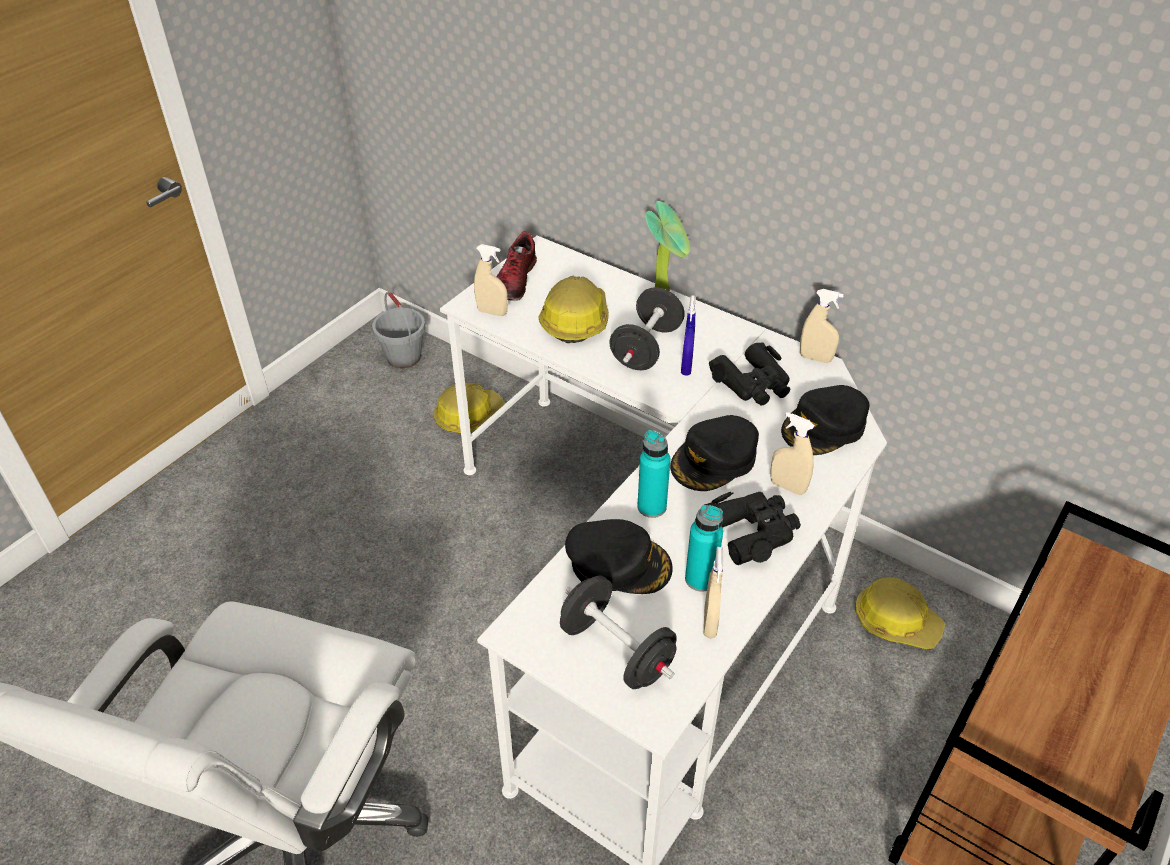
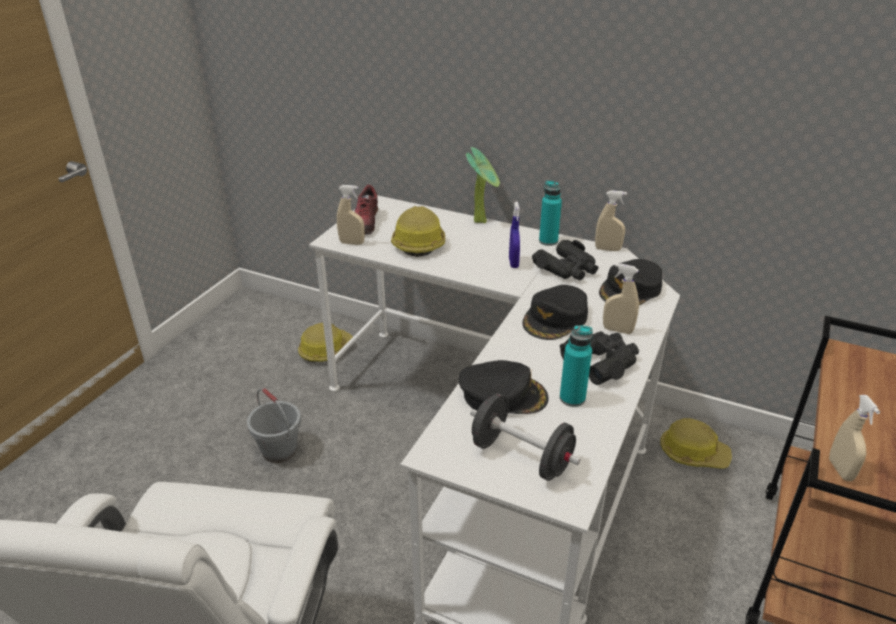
camera: 10 degrees left, 10 degrees down
(403, 357) = (265, 315): grey bucket -> grey bucket (279, 450)
(646, 348) = (479, 254): black dumbbell -> none
(651, 507) = (517, 354): turquoise bottle -> turquoise bottle (548, 241)
(710, 623) = (590, 427): beige spray bottle -> beige spray bottle (840, 470)

